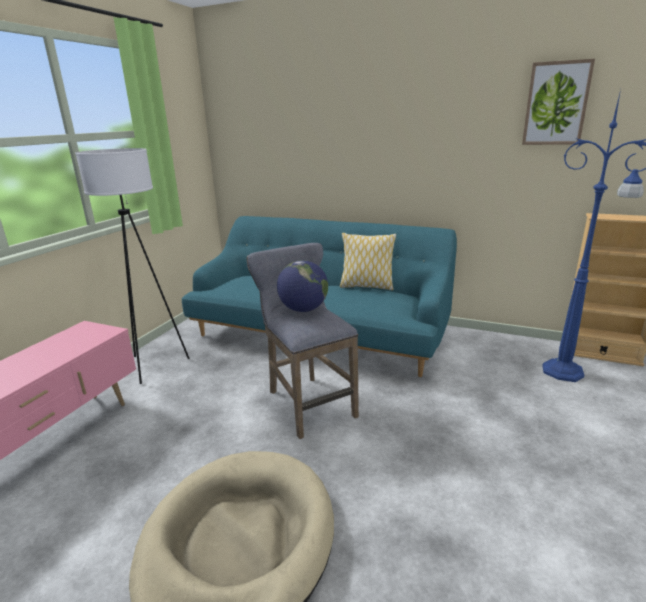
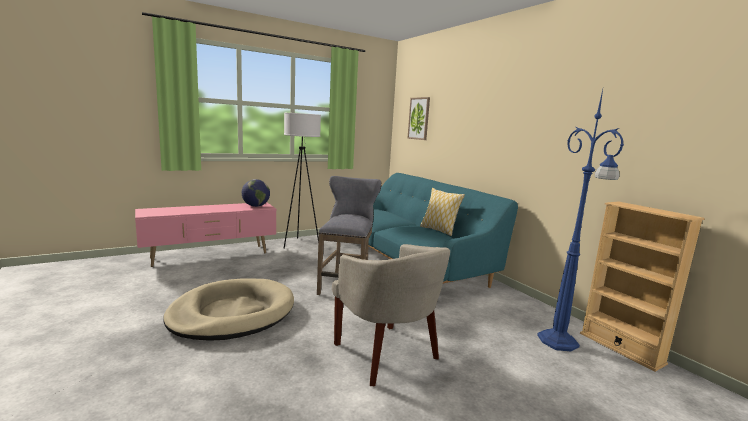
camera: 35 degrees right, 10 degrees down
(303, 309) = (350, 217): globe -> globe (256, 206)
(489, 479) = (387, 354): none -> beige armchair
(556, 104) = (599, 102): picture -> picture (419, 118)

